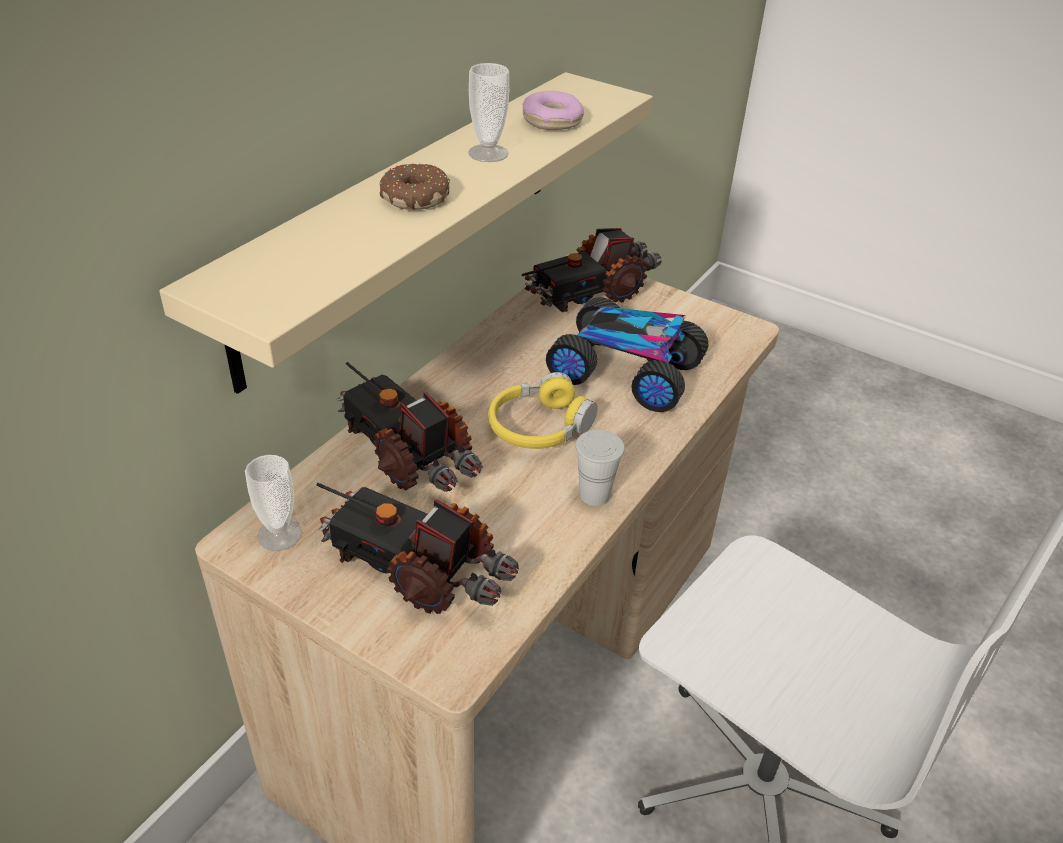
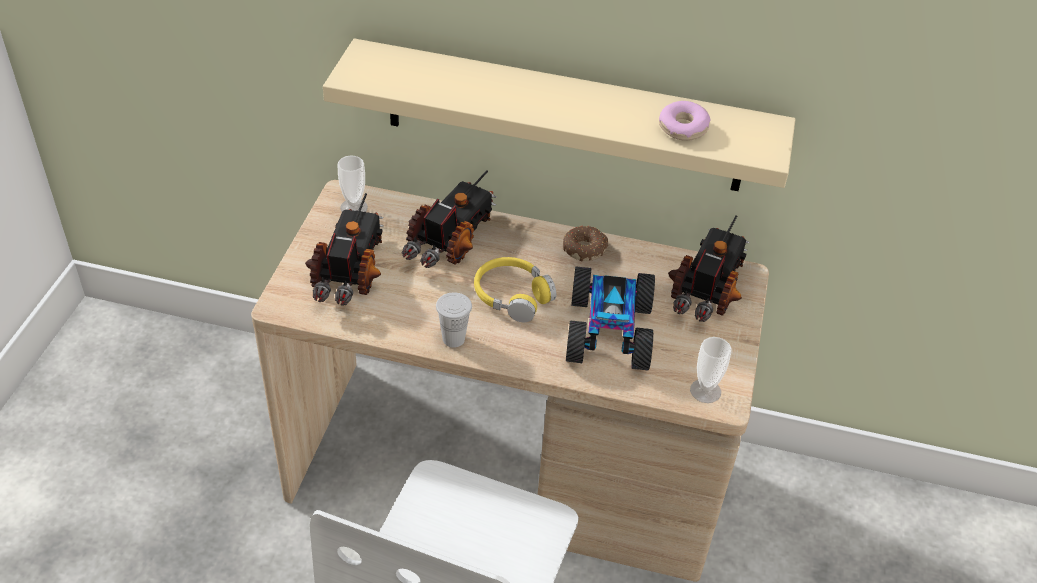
camera: 70 degrees right, 5 degrees up
(414, 197) = (512, 93): donut -> donut (584, 248)
(488, 153) = (601, 109): cup -> cup (705, 391)
(589, 292) = (708, 288): toy truck -> toy truck turned 75 degrees clockwise

